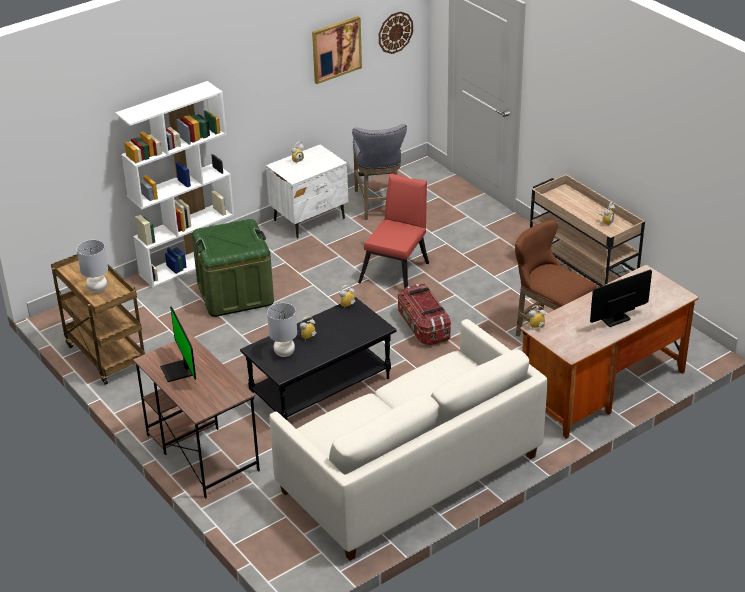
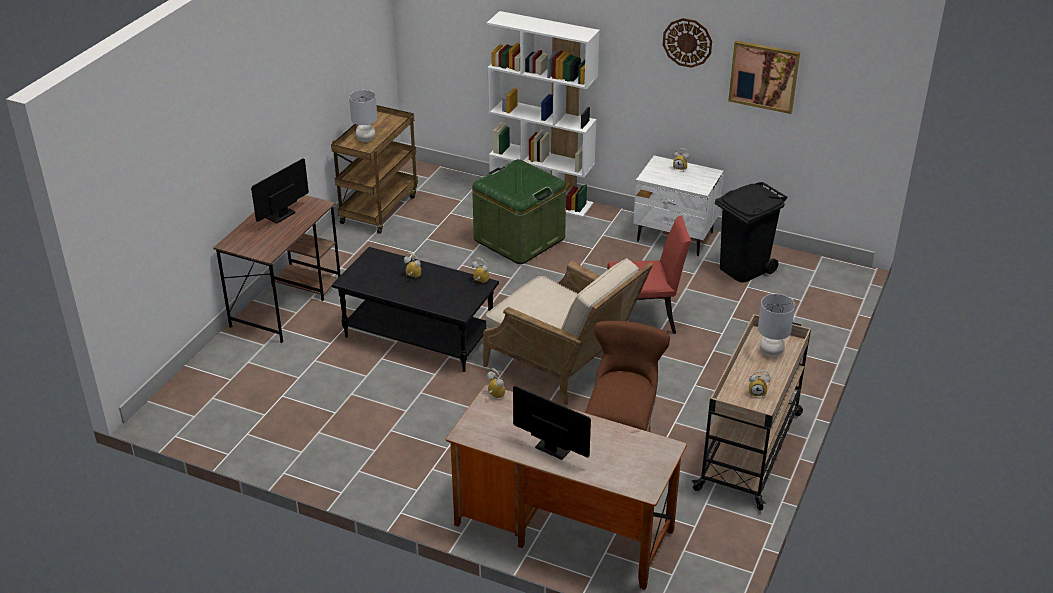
camera: 60 degrees right, 0 degrees up
(284, 352) = (379, 271): grey table lamp -> grey table lamp (771, 352)
(378, 205) = (742, 268): grey stool -> black trash can
(395, 32) = (849, 97): wall clock -> wall clock (687, 42)
(410, 474) = (331, 433): white sofa -> none
(423, 327) = (564, 366): storage box -> beige armchair

